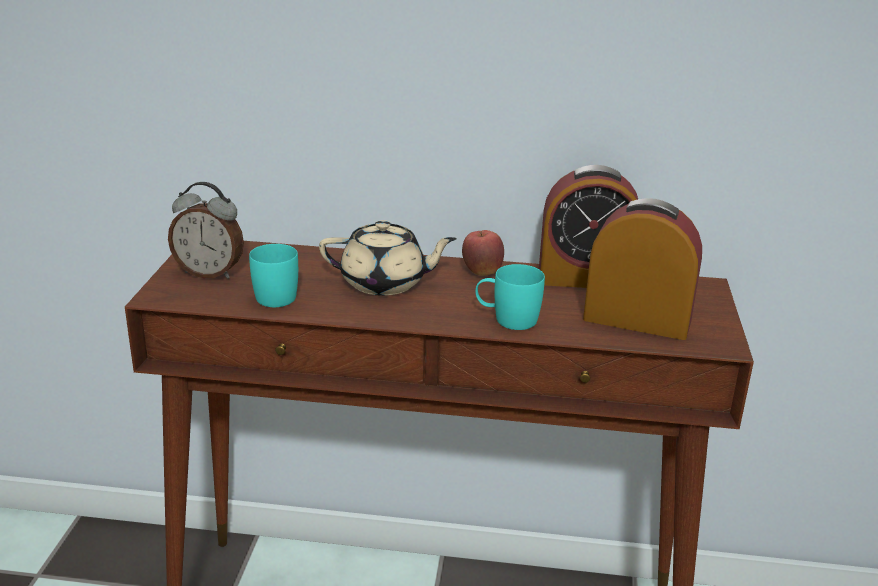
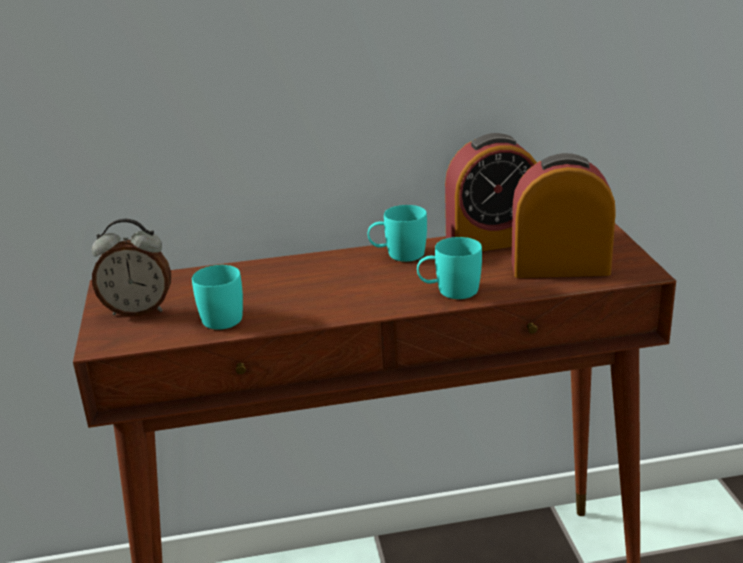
camera: 15 degrees left, 0 degrees up
(385, 283) = (317, 283): beige teapot -> none
(481, 272) = (398, 254): apple -> turquoise mug

